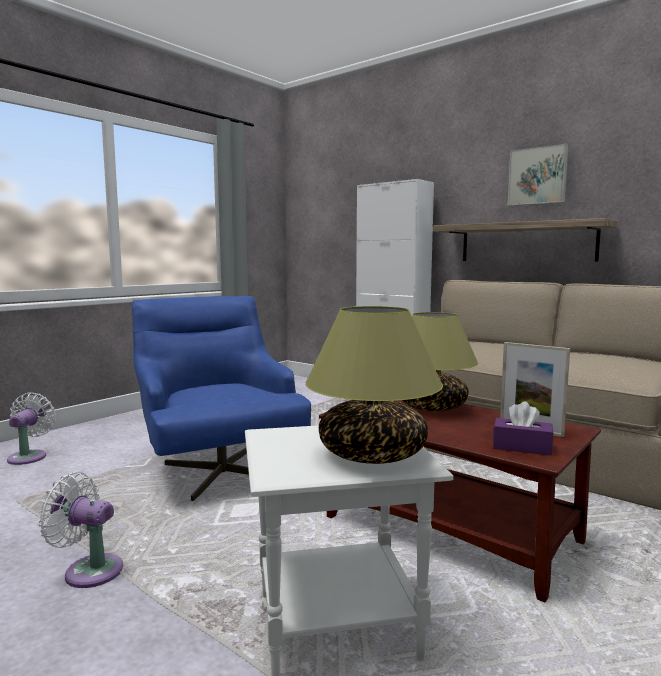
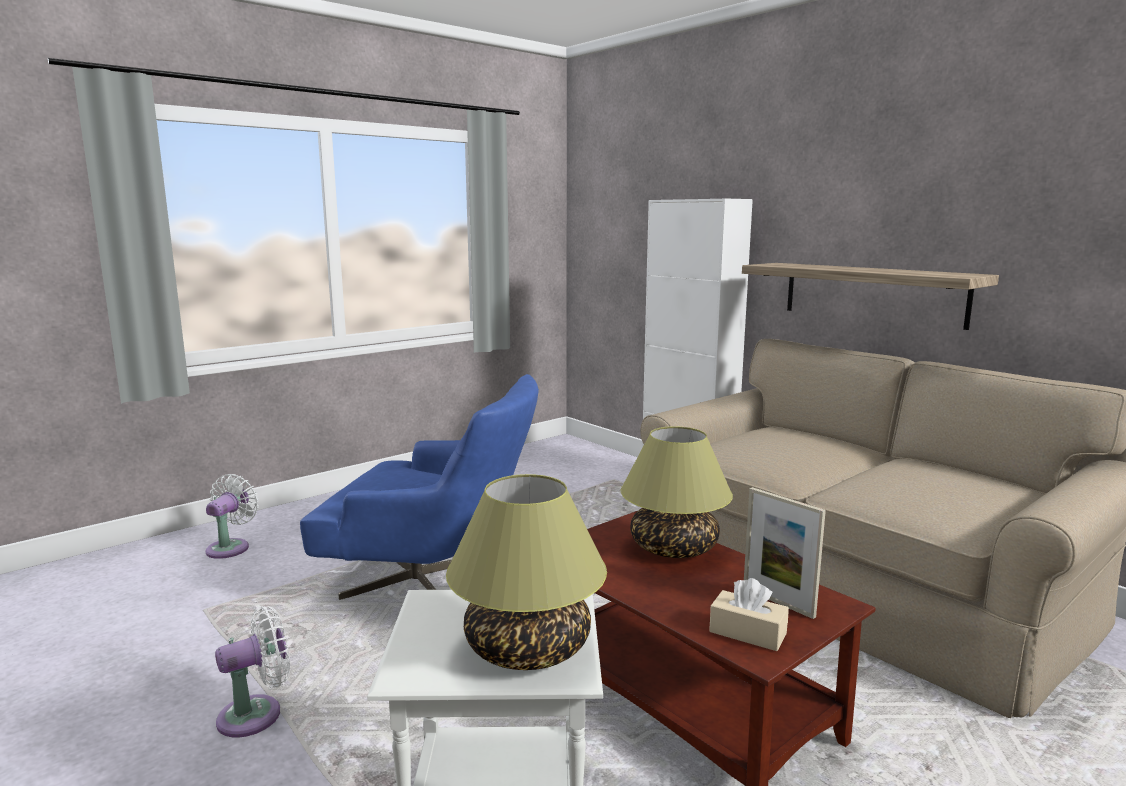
camera: 10 degrees right, 5 degrees up
(89, 570) = (256, 714): white fan -> white fan turned 120 degrees clockwise
(218, 467) = (434, 581): blue armchair -> blue armchair turned 120 degrees clockwise
(522, 447) = (747, 633): purple tissue box -> beige tissue box
(538, 176) = (892, 201): picture -> none

